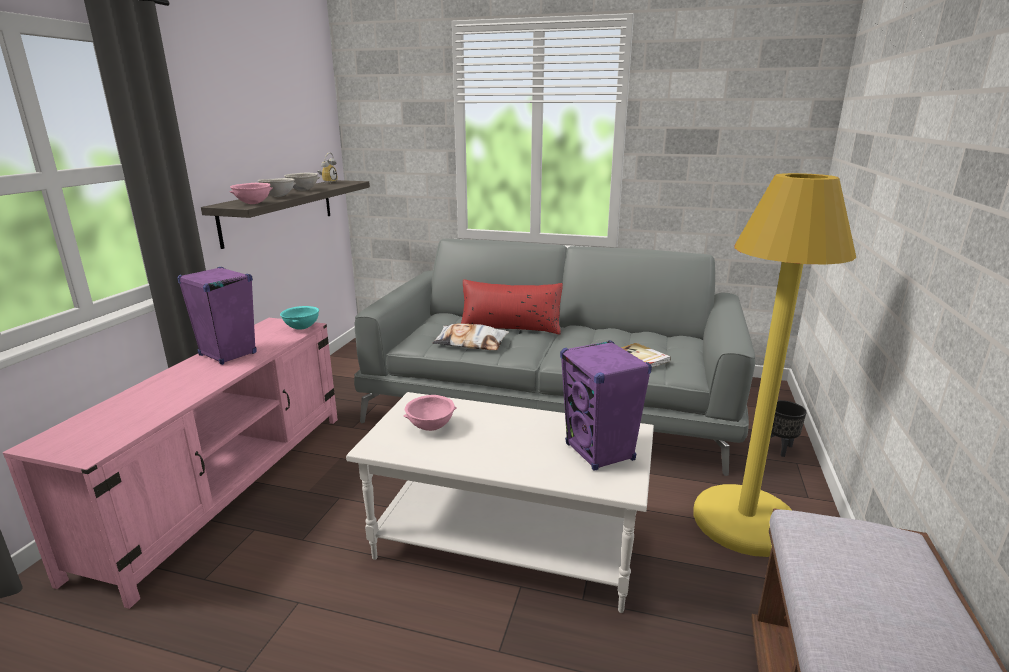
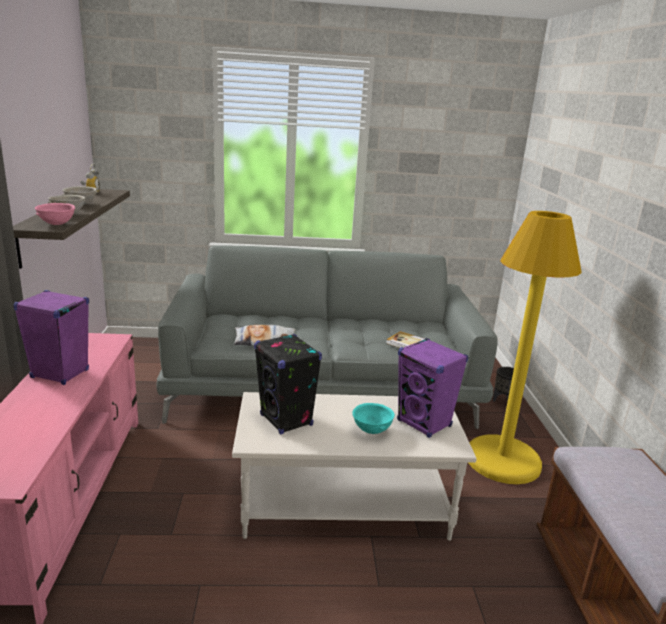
camera: 20 degrees left, 0 degrees up
(301, 328) = (111, 341): turquoise bowl -> turquoise bowl (371, 430)
(431, 427) = (286, 420): pink bowl -> black speaker
(510, 327) = (289, 324): red pillow -> none

